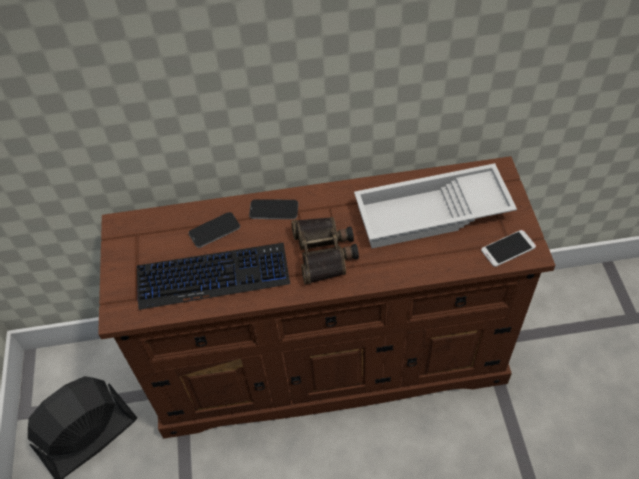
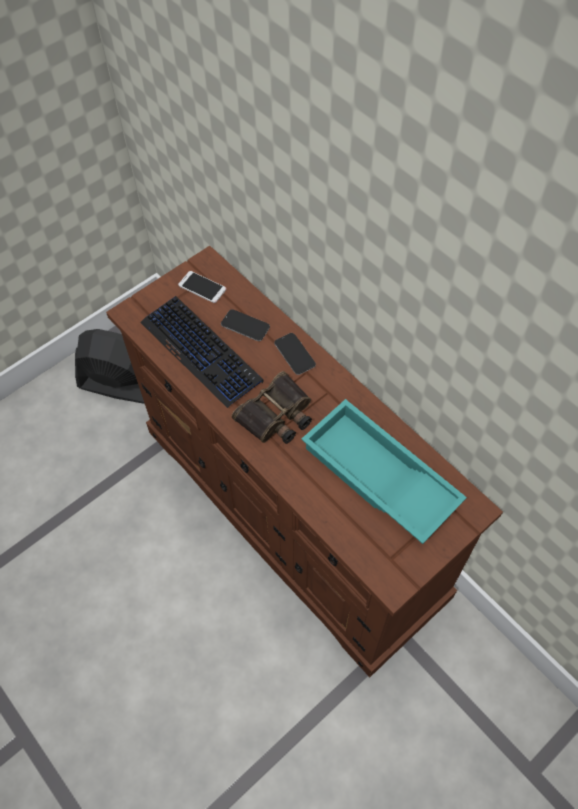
camera: 55 degrees right, 5 degrees up
(431, 214) = (377, 477): white tray -> turquoise tray
(508, 248) = (383, 561): phone -> phone (202, 287)

